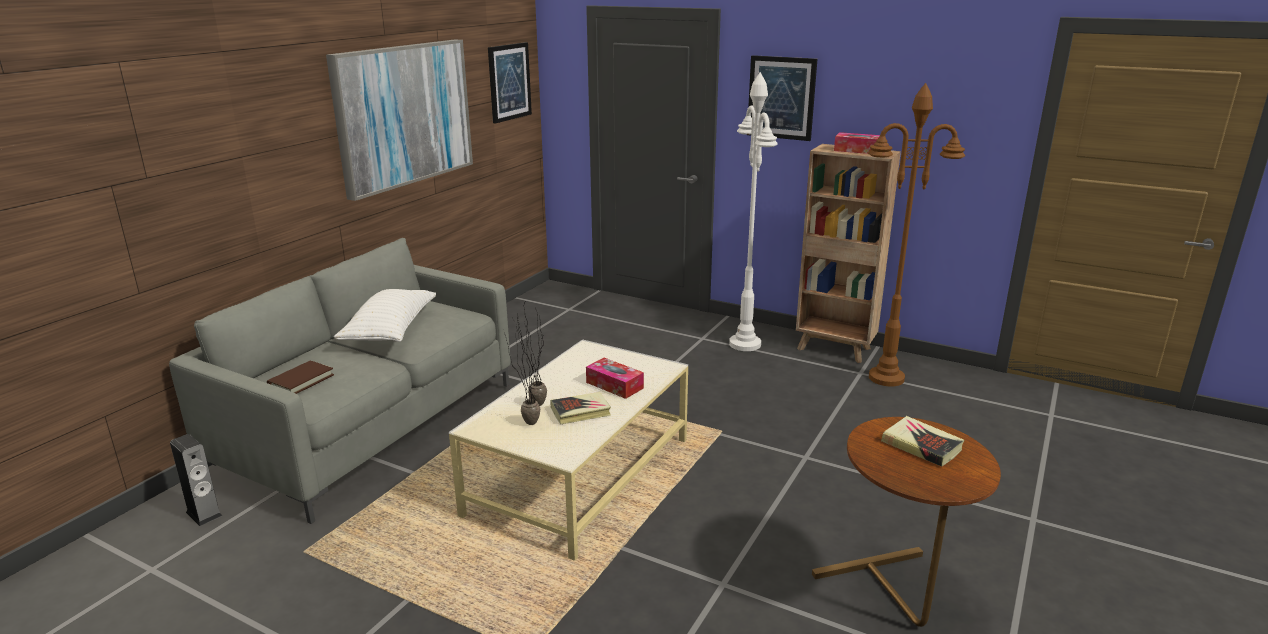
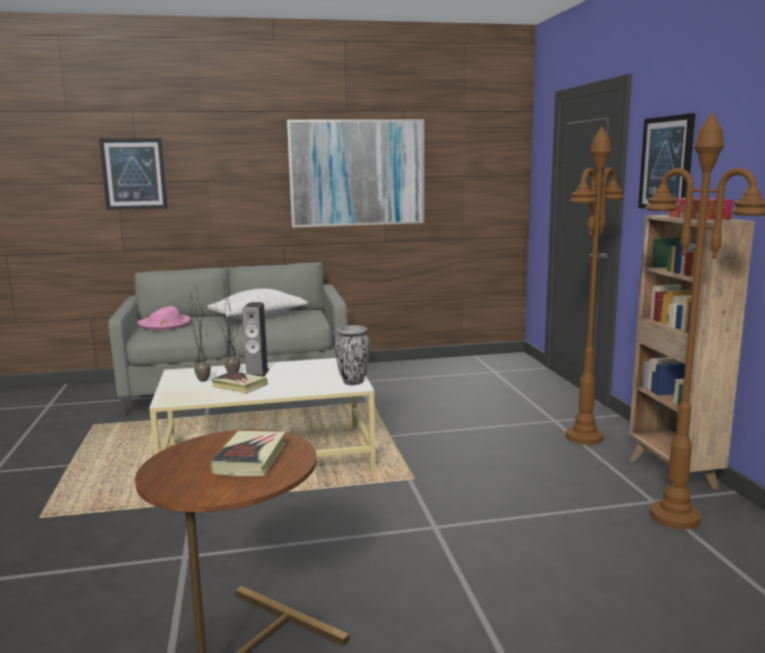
camera: 50 degrees right, 10 degrees down
(204, 514) = (107, 394): speaker -> speaker (257, 373)
(301, 381) = (165, 325): brown book -> pink hat
(509, 82) = (487, 162): picture -> picture (134, 174)
(614, 385) = (296, 382): tissue box -> none
(655, 364) = (353, 382): none -> vase
(744, 344) = (584, 437): white floor lamp -> brown floor lamp

